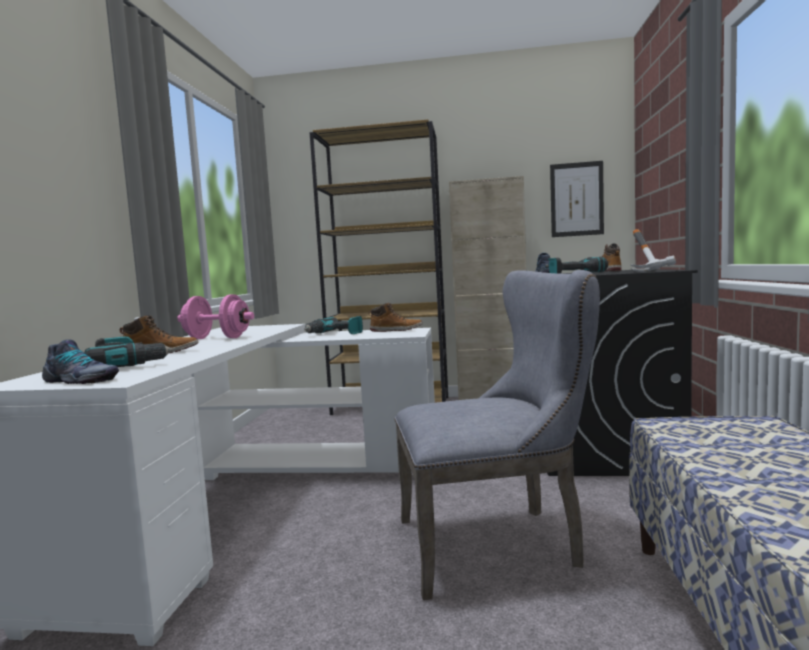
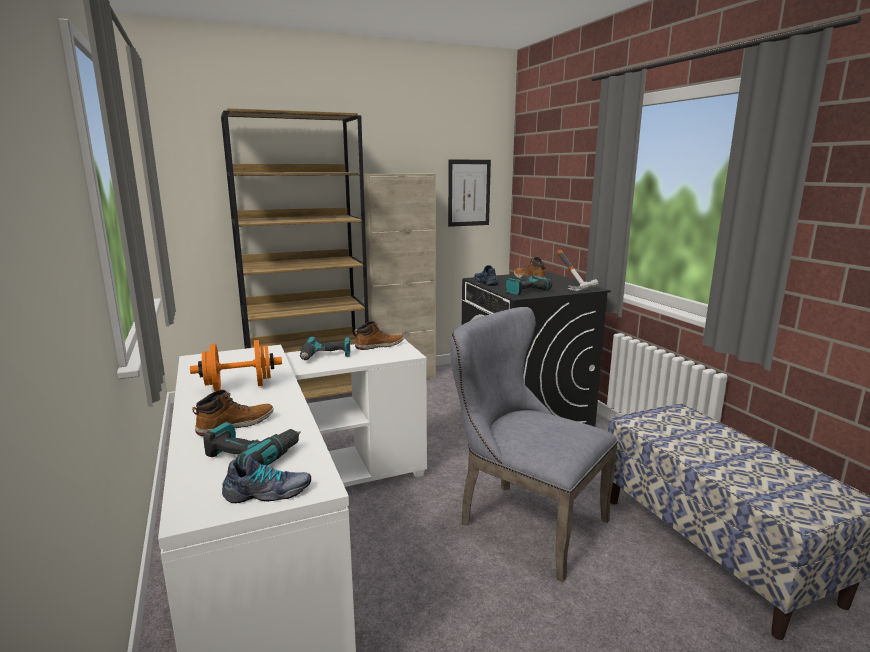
camera: 30 degrees left, 10 degrees up
(217, 338) = (239, 386): pink dumbbell -> orange dumbbell
(498, 543) = (523, 521): grey chair -> grey chair turned 105 degrees counterclockwise

